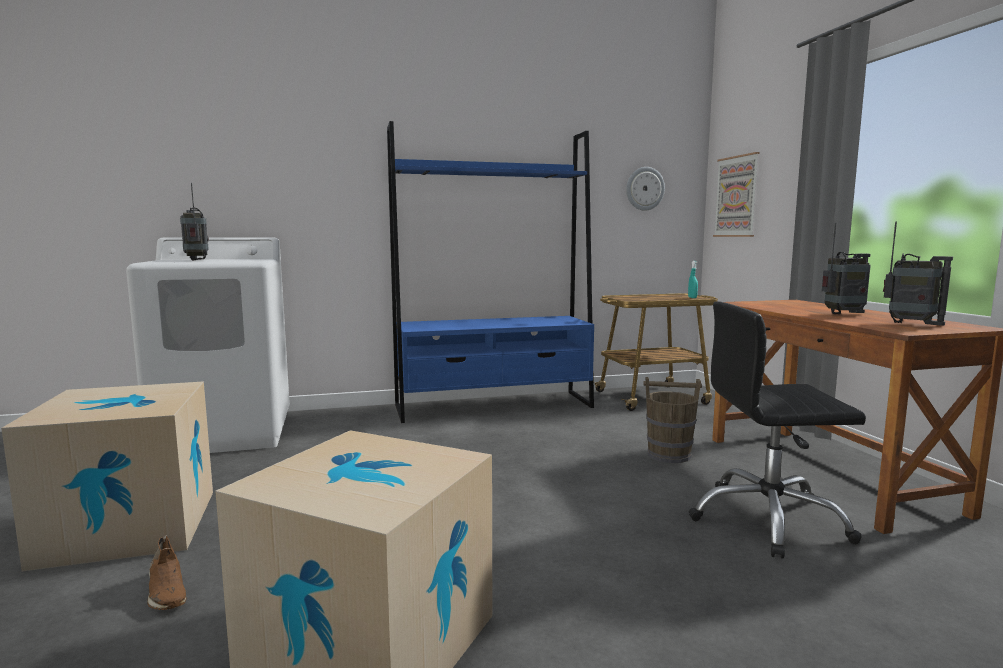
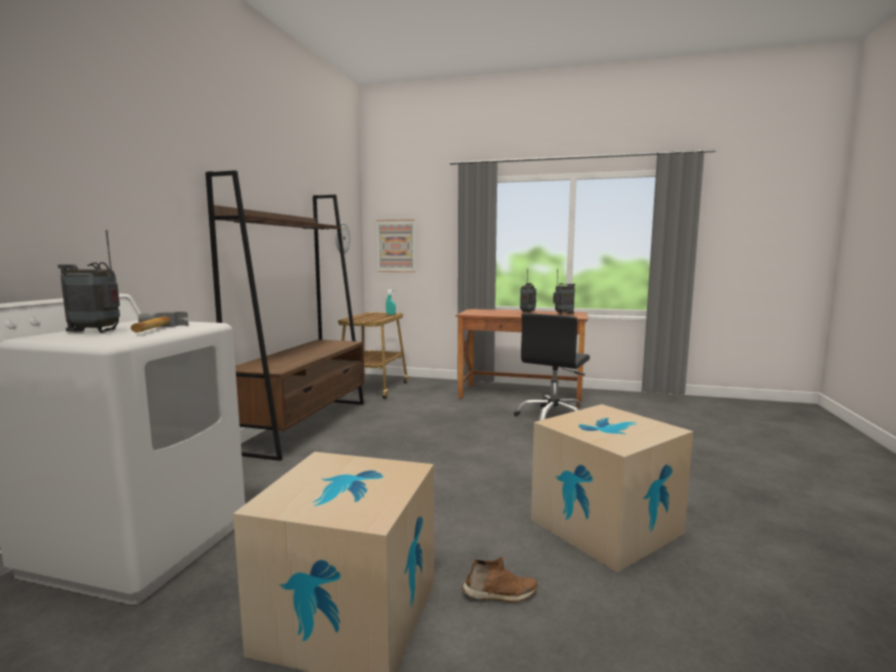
camera: 60 degrees left, 0 degrees up
(211, 261) = (152, 329): none -> hammer
(494, 406) = (305, 425): blue bookcase -> brown bookcase
(668, 455) = (463, 411): brown bucket -> none

